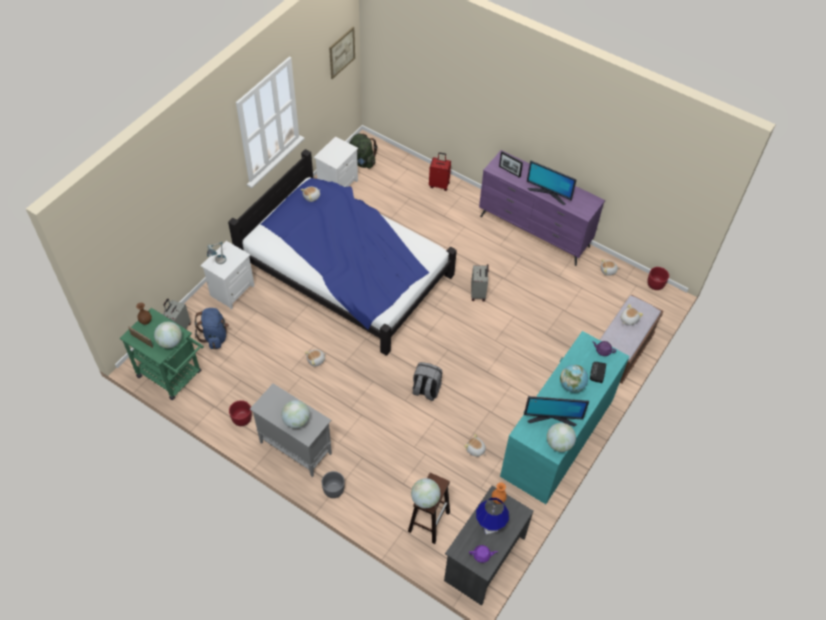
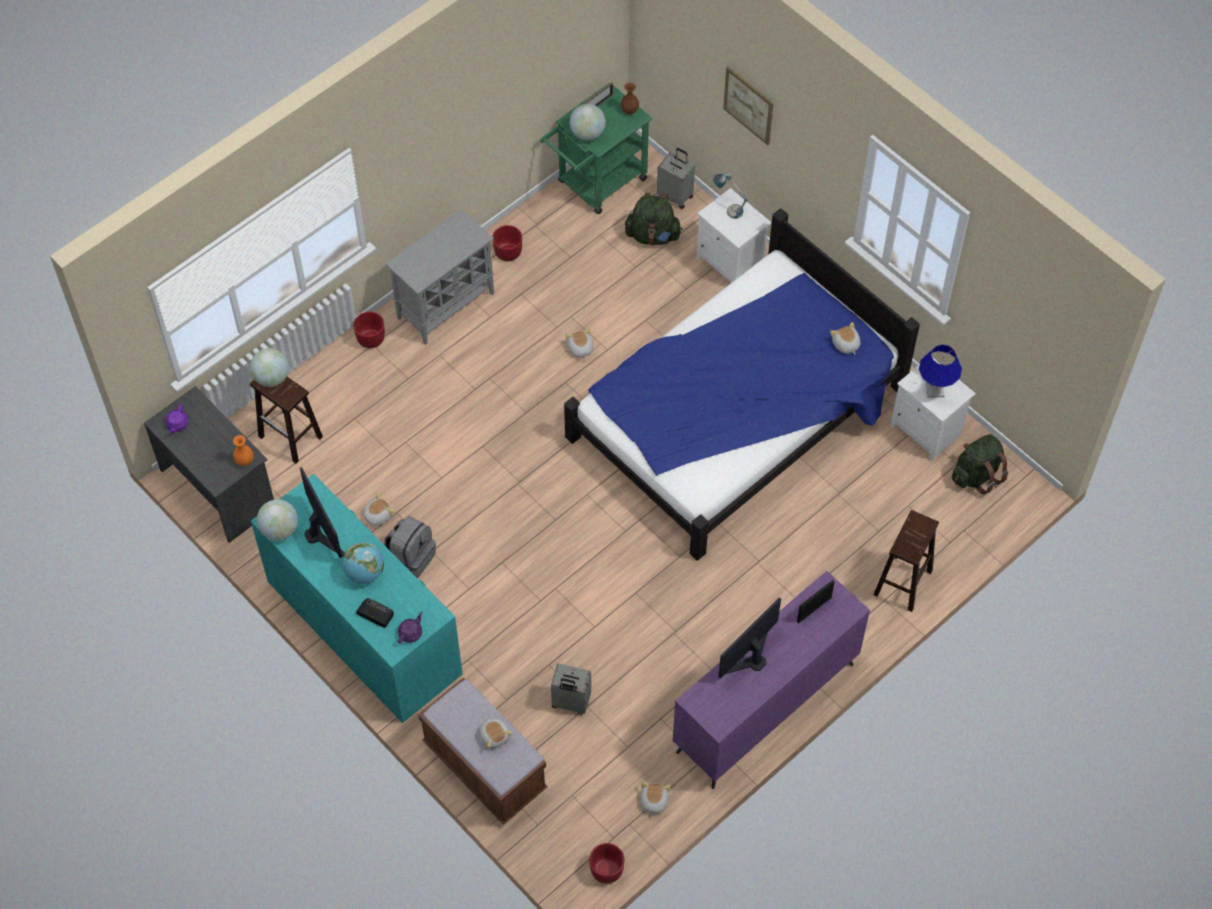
camera: 105 degrees right, 5 degrees up
(215, 336) = (653, 235): blue backpack -> green backpack
(296, 421) = (427, 255): globe -> none
(333, 490) = (371, 339): grey planter -> red planter
(342, 52) = (1057, 342): picture -> picture (748, 105)
(426, 390) = (491, 475): grey backpack -> grey backpack (411, 557)
(439, 184) = (902, 583): red suitcase -> brown stool
(478, 293) = (651, 587): grey suitcase -> grey suitcase (570, 702)
(489, 527) = (211, 441): blue table lamp -> blue table lamp (935, 390)
(552, 418) = (321, 532): monitor -> monitor turned 135 degrees clockwise

